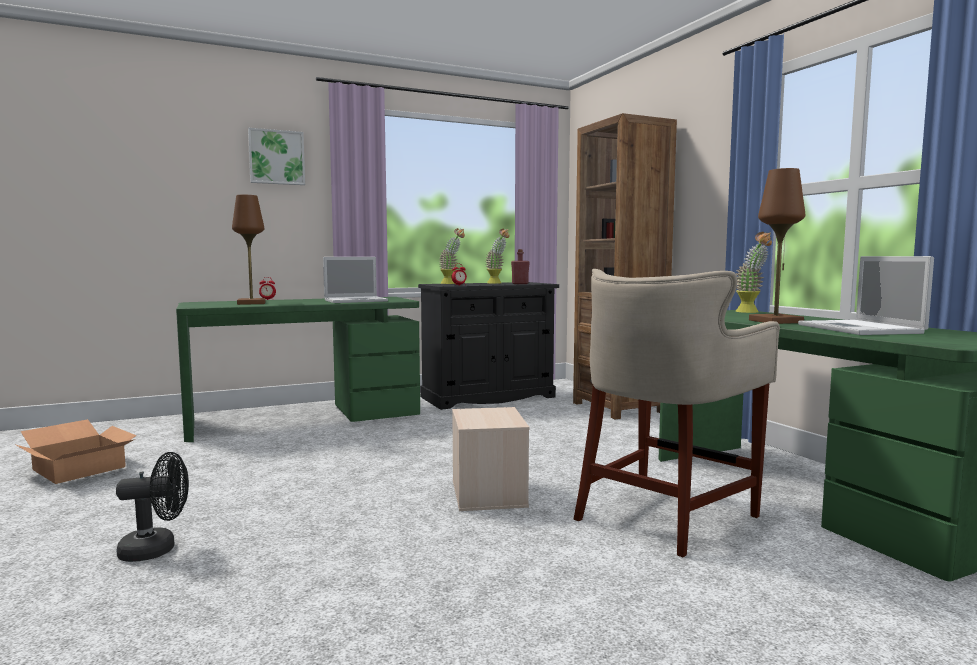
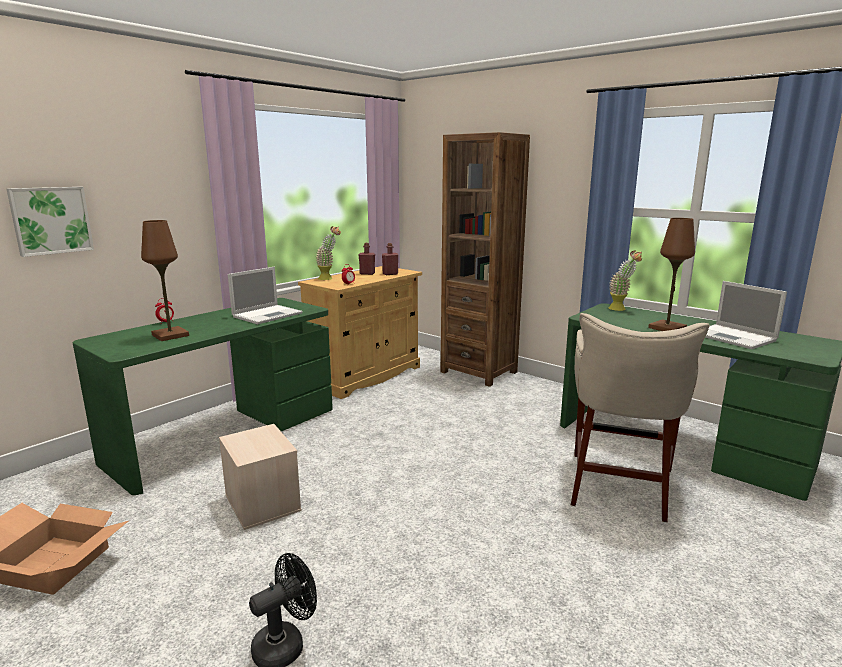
camera: 25 degrees left, 10 degrees up
(276, 157) = (146, 161): picture -> picture (51, 220)
(487, 493) = (484, 493): beige storage box -> beige storage box (261, 502)
(488, 397) = (365, 376): black cabinet -> beige cabinet
(497, 283) = (367, 273): potted plant -> red bottle

